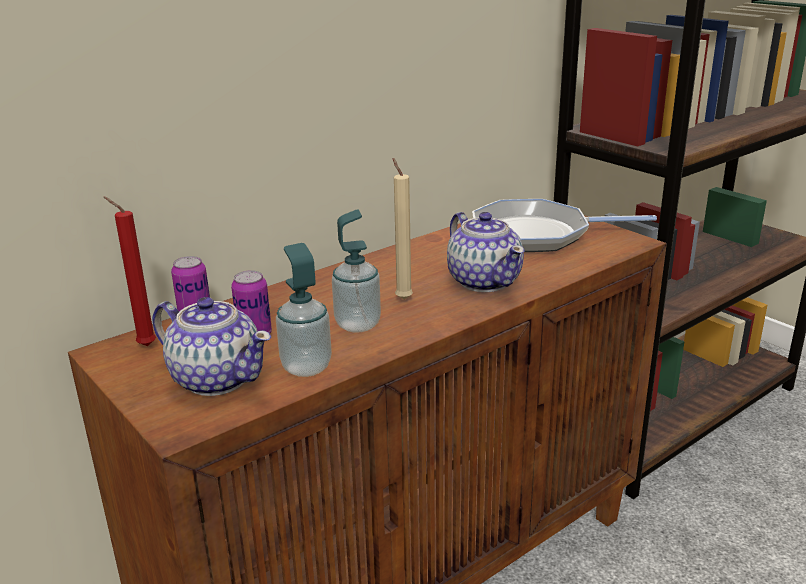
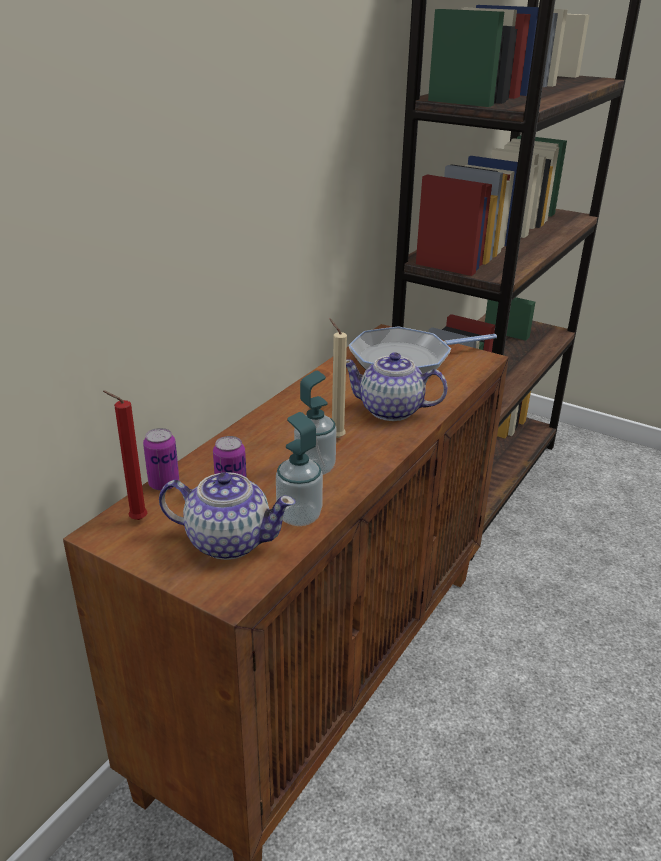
camera: 20 degrees left, 5 degrees up
(484, 281) = (391, 411): teapot -> teapot turned 150 degrees clockwise

